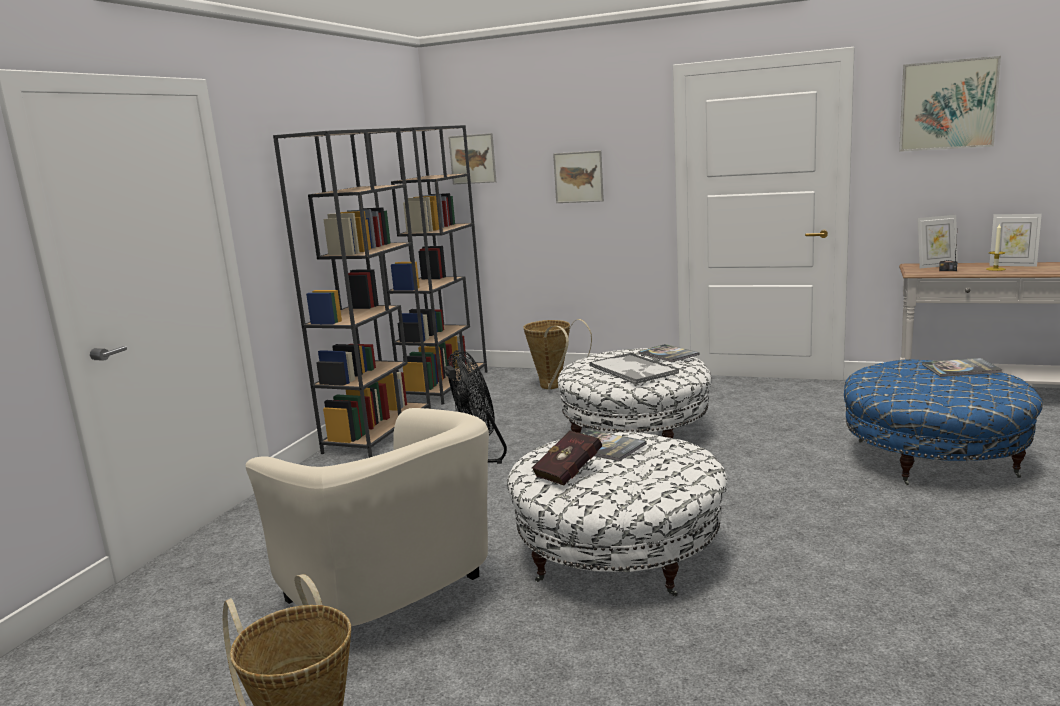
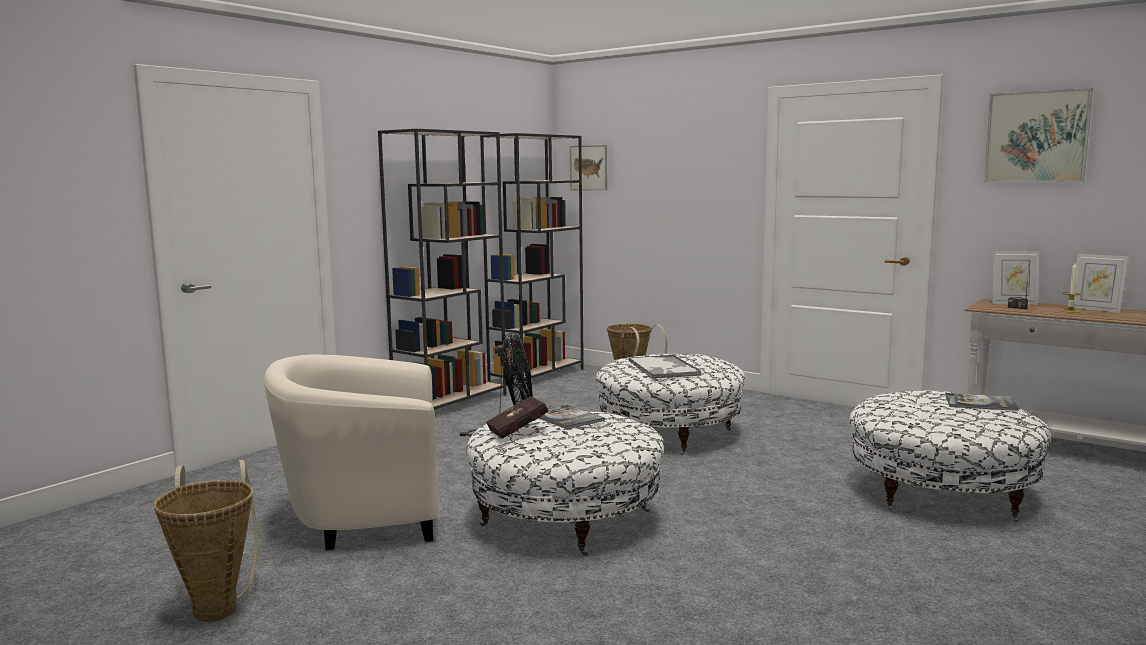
camera: 15 degrees right, 5 degrees down
(394, 596) = (363, 517): beige armchair -> beige armchair turned 105 degrees clockwise
(578, 177) = (678, 190): picture -> none
(668, 354) = (711, 360): book -> none
(933, 459) = (941, 493): blue ottoman -> white ottoman

